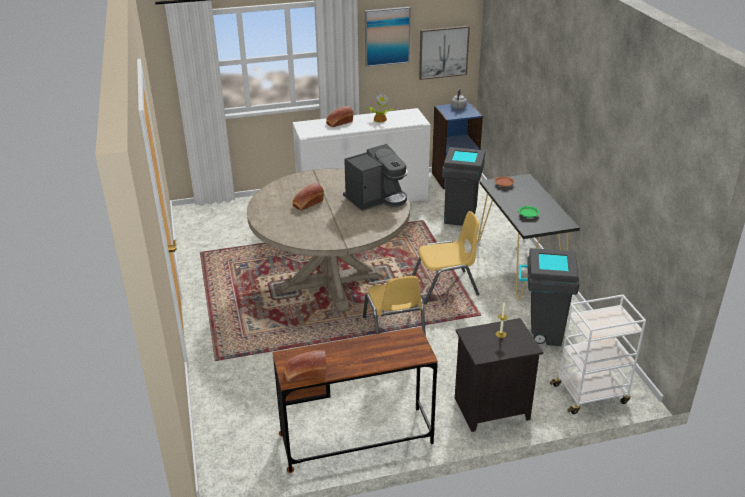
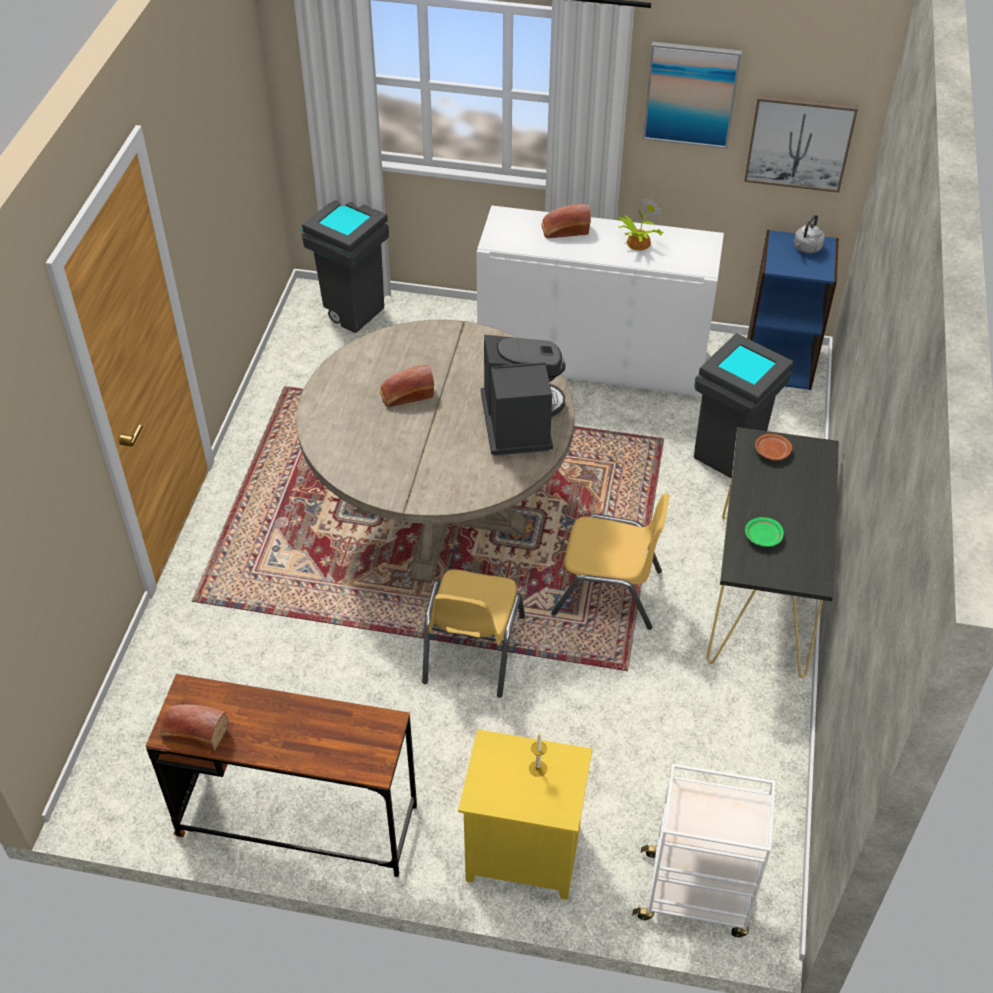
camera: 25 degrees right, 15 degrees up
(376, 198) = (519, 421): coffee machine -> coffee machine turned 90 degrees counterclockwise
(491, 409) = (521, 855): black nightstand -> yellow nightstand
(541, 333) = (699, 746): grey trash can -> grey trash can (350, 312)

